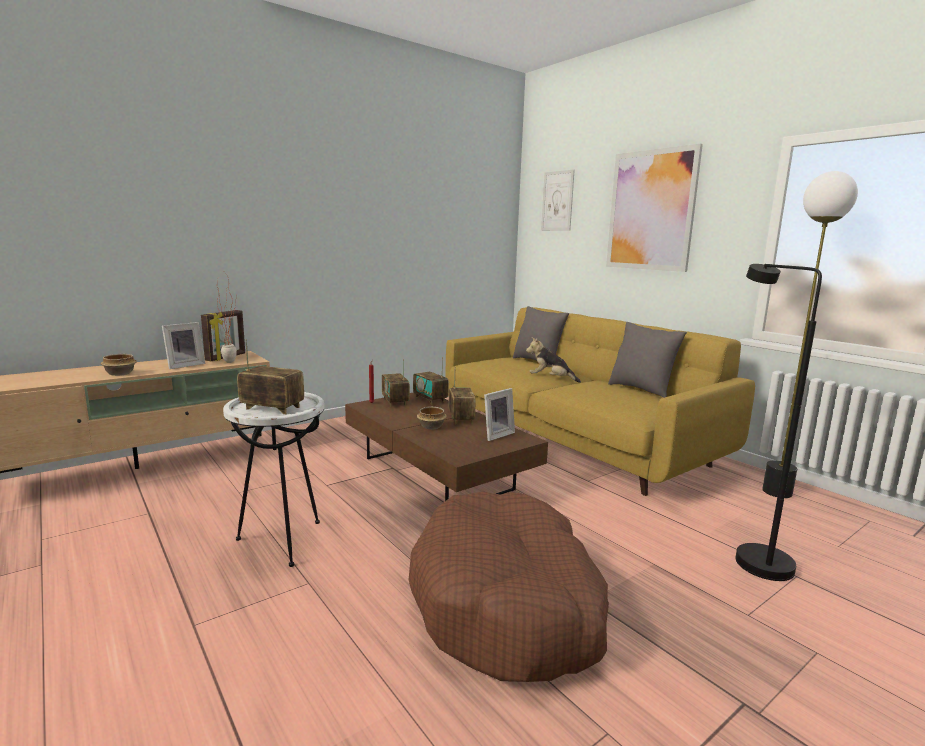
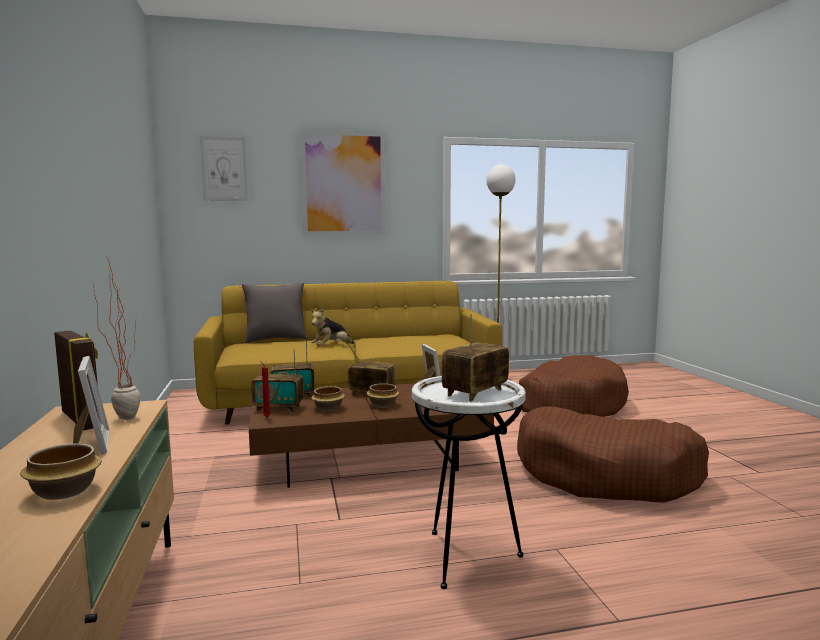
camera: 65 degrees left, 5 degrees down
(406, 413) = (329, 408): none -> bowl
(641, 390) = (407, 334): grey pillow -> none
(752, 556) = (569, 404): black floor lamp -> brown dog bed

